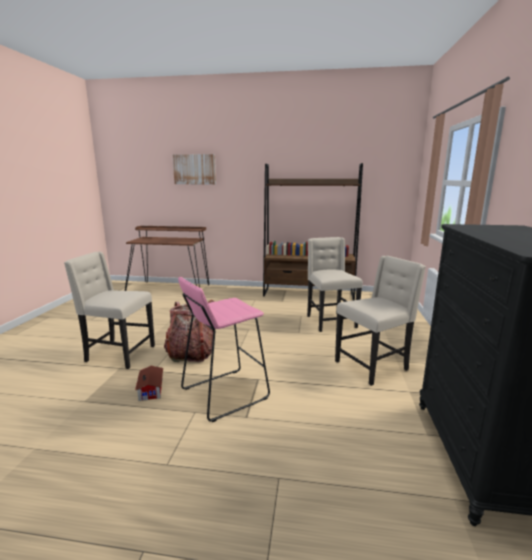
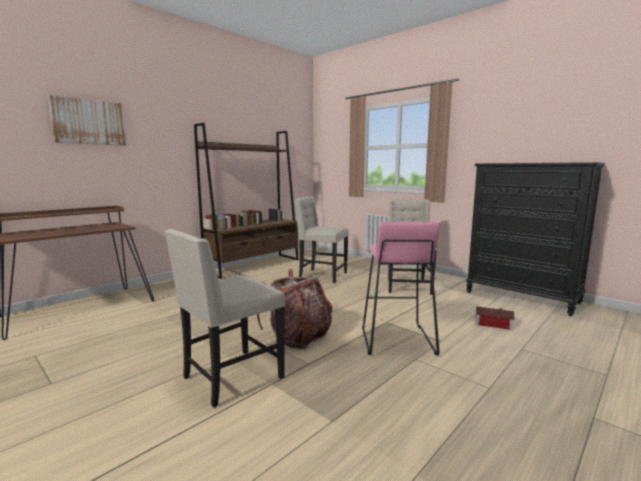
camera: 55 degrees left, 5 degrees down
(152, 388) = (349, 371): toy house -> toy house (492, 323)

